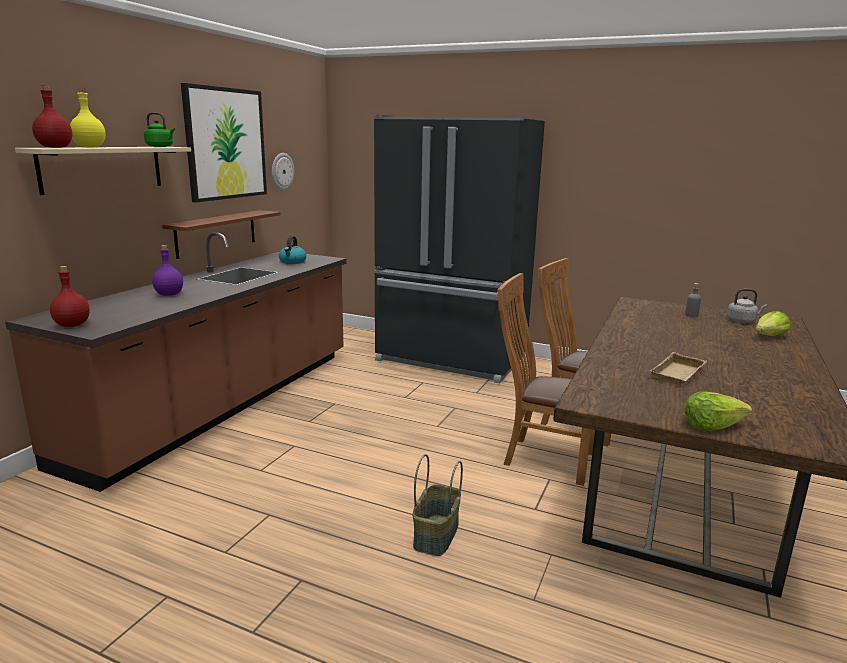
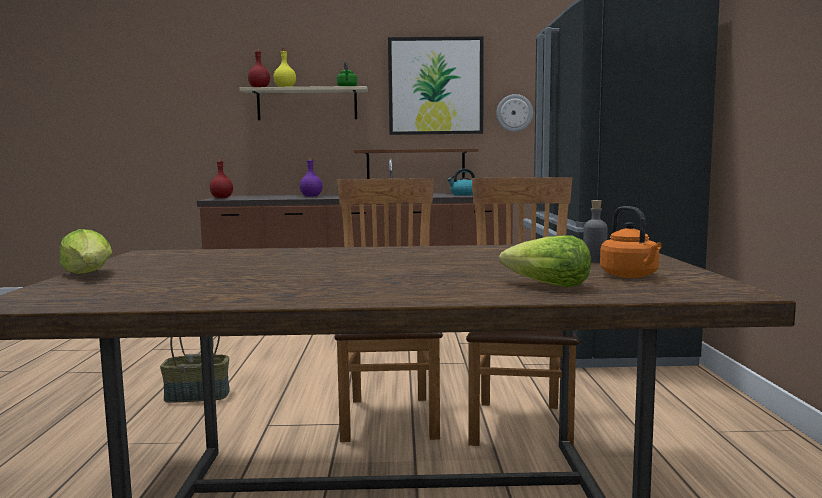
camera: 65 degrees right, 10 degrees down
(679, 375) = (261, 264): beige tray -> none
(742, 321) = (631, 276): grey kettle -> orange kettle

